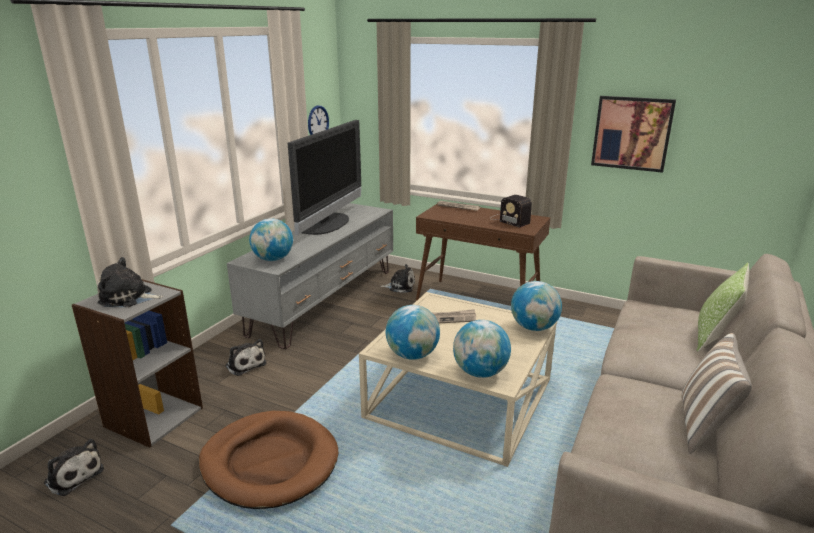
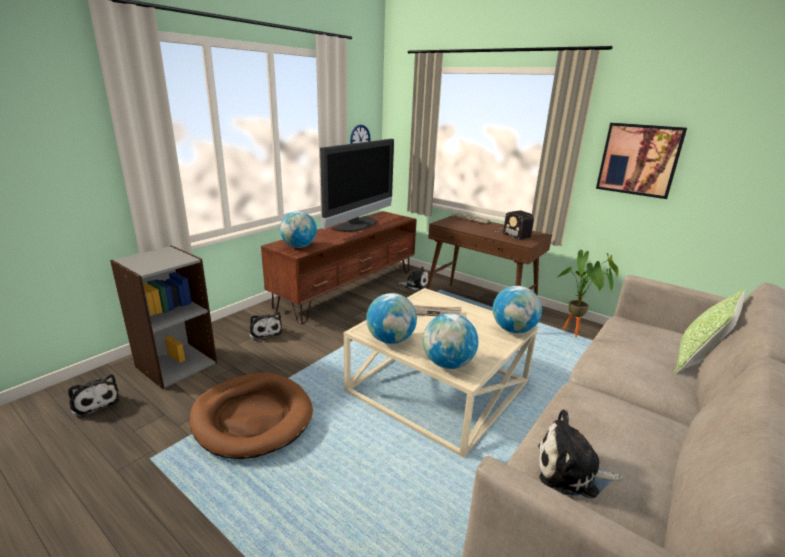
camera: 10 degrees right, 0 degrees up
(128, 298) = (156, 260): plush toy -> plush toy (571, 472)
(325, 300) = (348, 289): grey tv stand -> brown tv stand
(587, 322) = (576, 334): none -> potted plant
(704, 428) = (665, 454): pillow -> none

